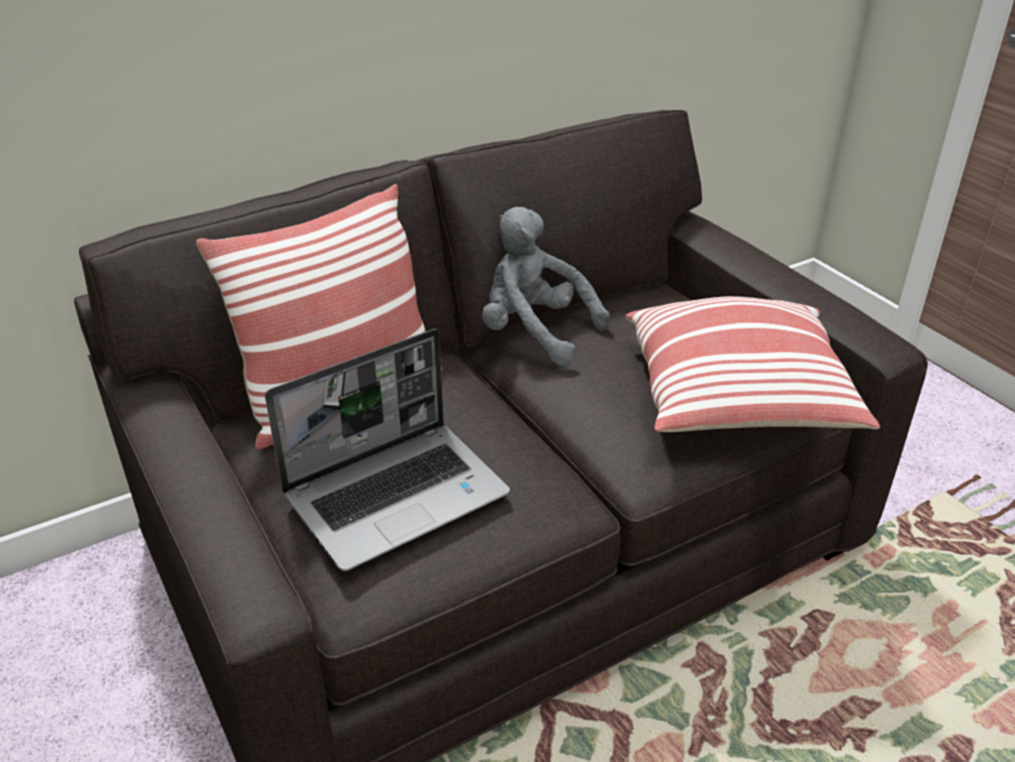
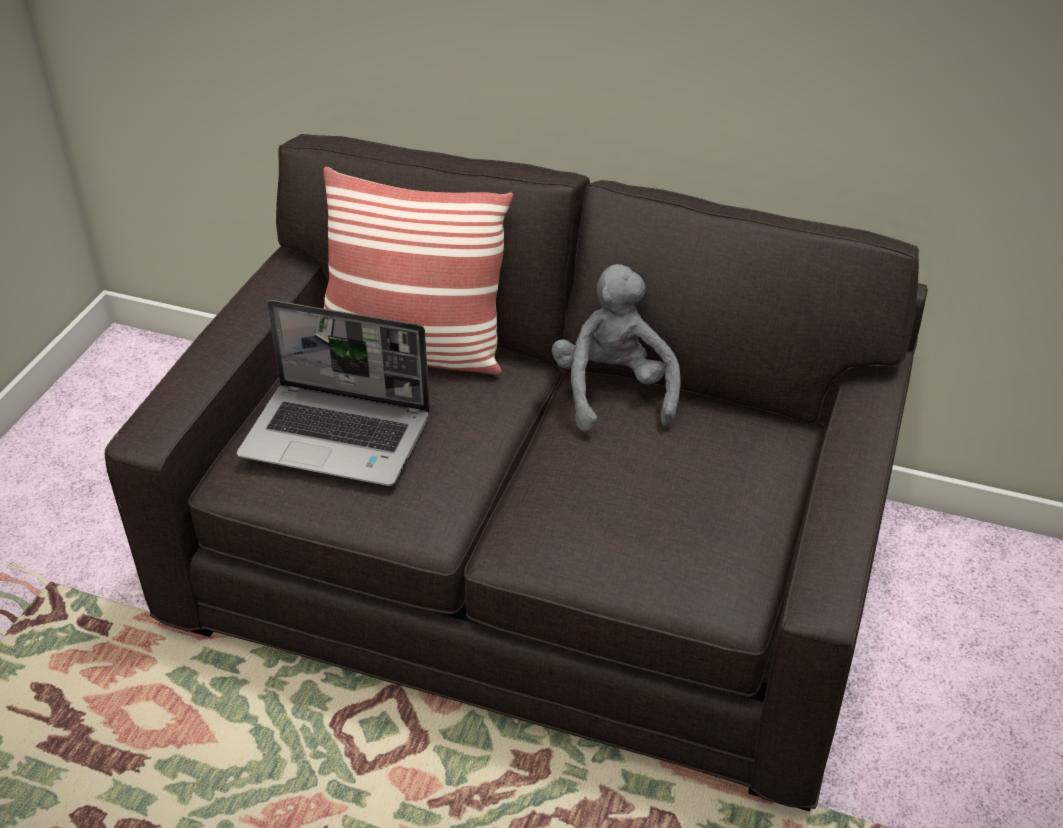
camera: 50 degrees right, 5 degrees up
(738, 399) = (667, 555): pillow -> none

